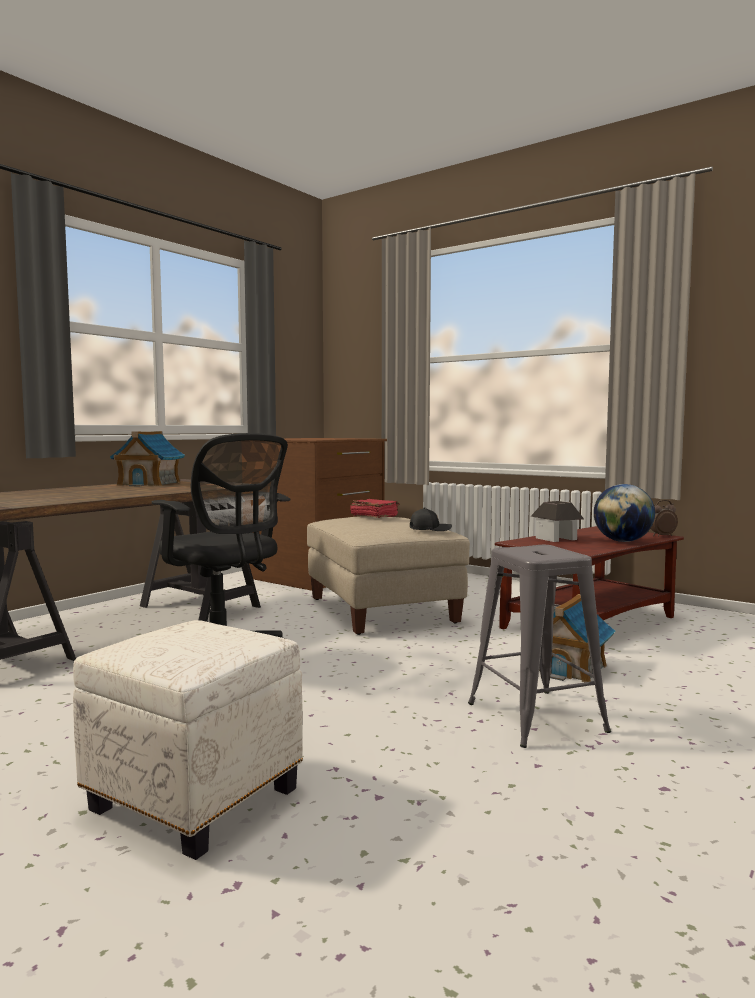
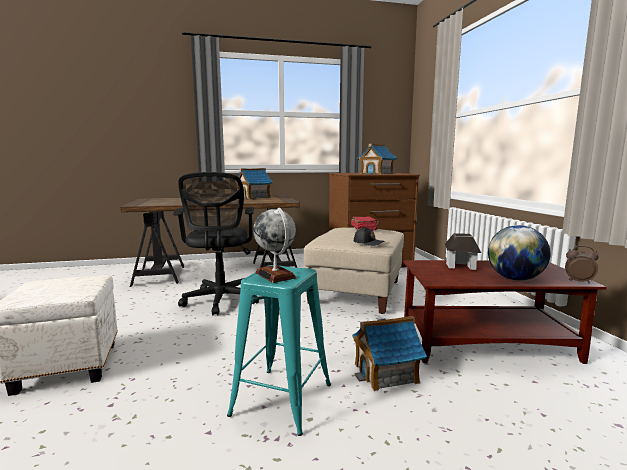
camera: 40 degrees right, 5 degrees up
(328, 438) = (376, 173): none -> toy house
(535, 716) = (283, 398): grey stool -> turquoise stool
(541, 553) = (275, 275): none -> globe

